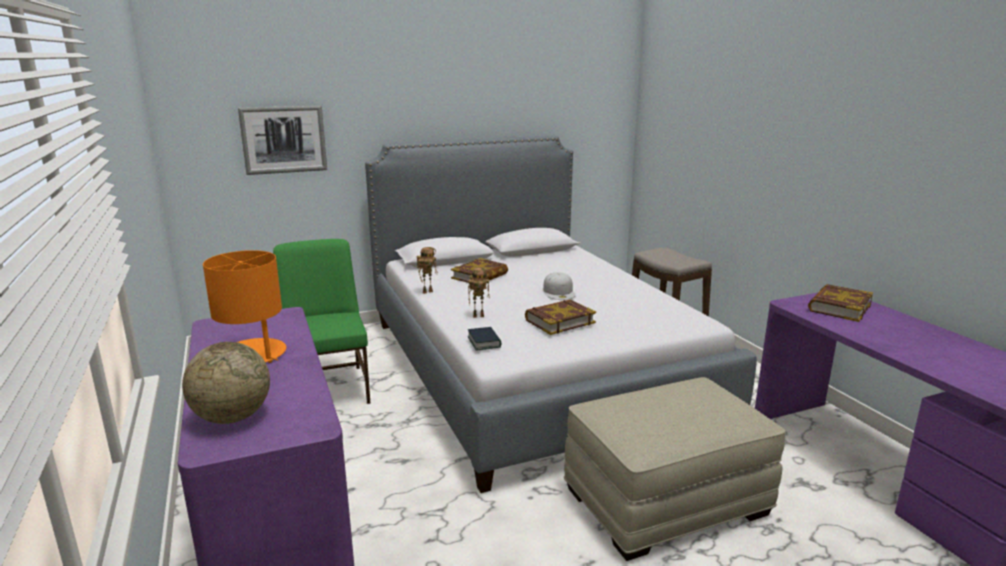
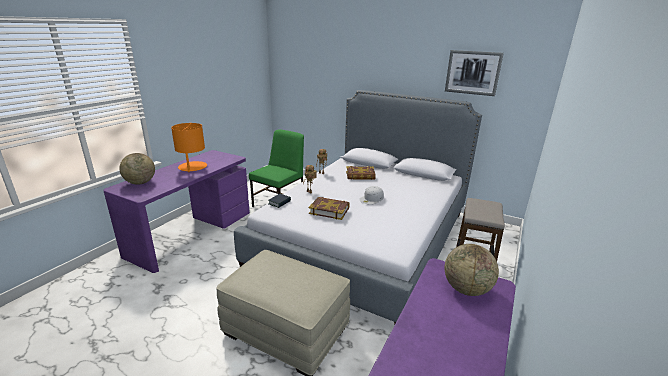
camera: 50 degrees right, 5 degrees up
(284, 139) = (316, 80): picture -> picture (472, 72)
(839, 307) = (466, 289): book -> globe

